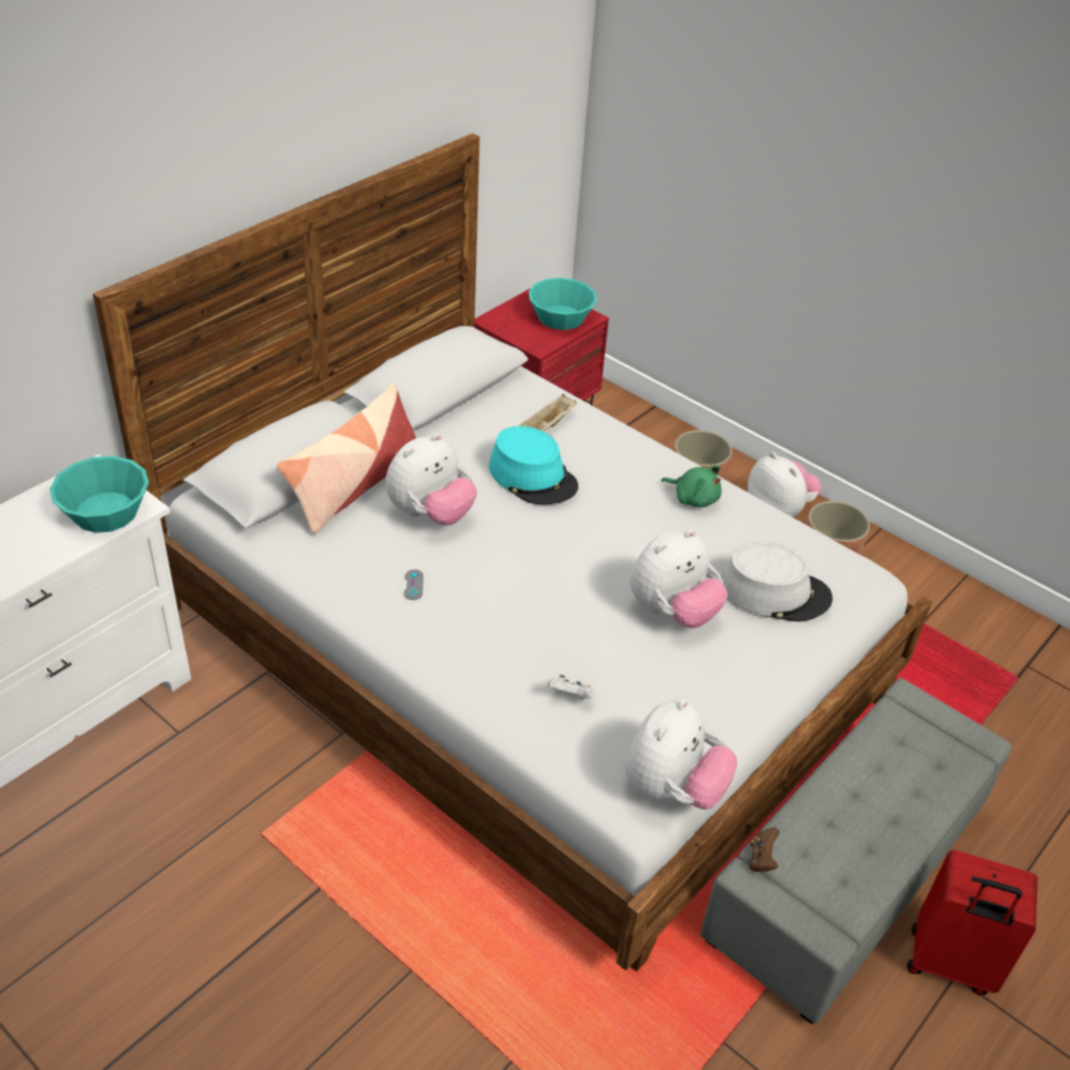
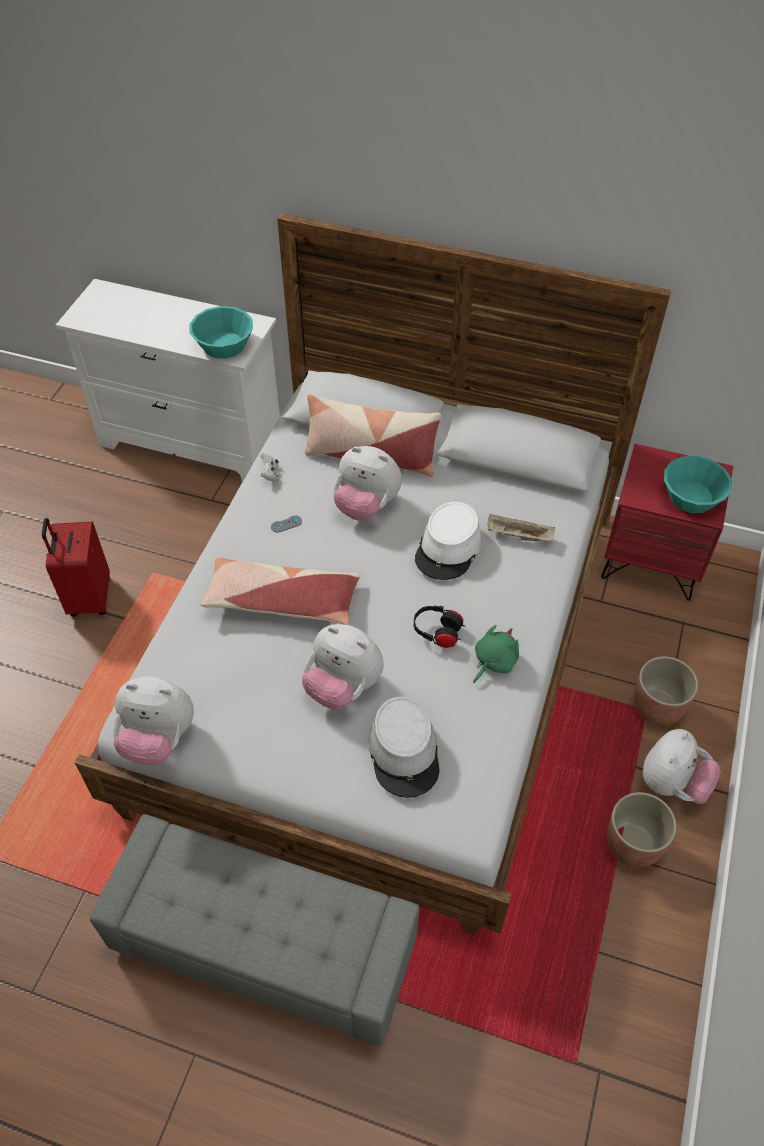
camera: 70 degrees right, 10 degrees up
(529, 623) = (281, 601): none -> pillow
(533, 477) = (448, 548): turquoise hat -> white hat
(571, 696) = (216, 648): white game controller -> white game controller (270, 474)
(639, 522) = (438, 633): none -> black headphones
(693, 498) = (493, 662): green plush toy -> green plush toy turned 150 degrees counterclockwise
(761, 858) = (168, 838): brown game controller -> none
(950, 964) = (204, 1048): red suitcase -> red suitcase (89, 598)

